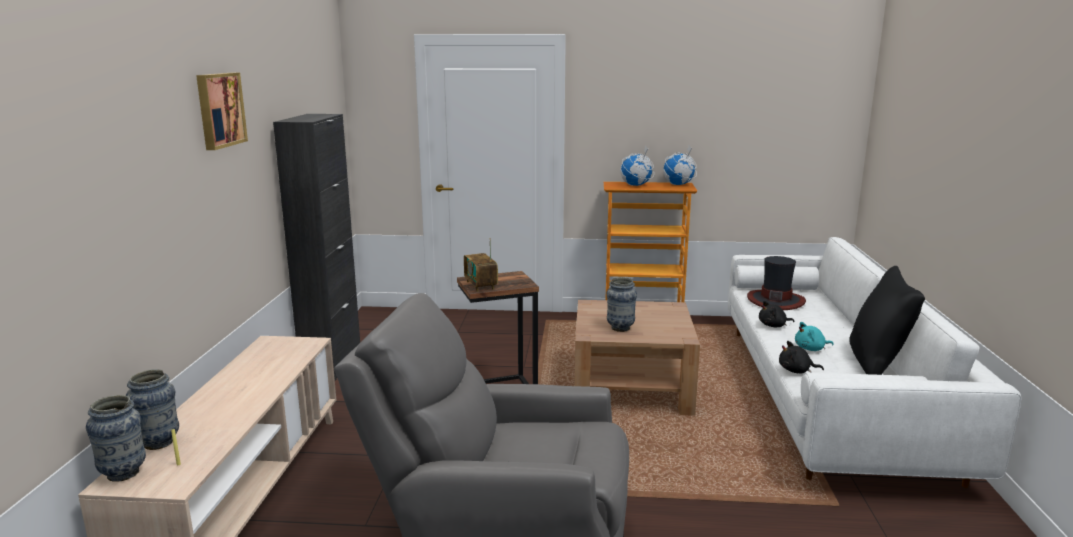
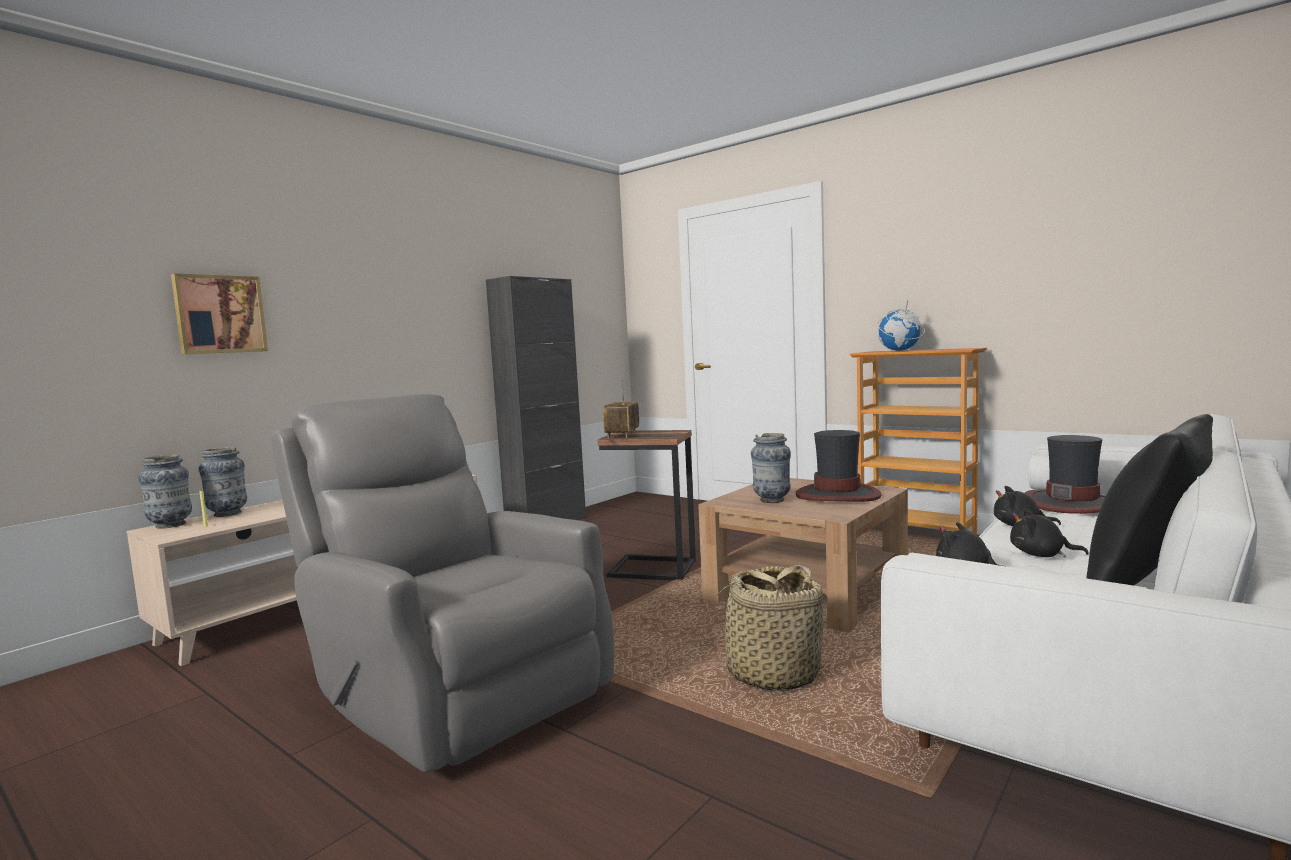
camera: 35 degrees right, 10 degrees down
(219, 110) = (401, 255): picture -> picture (219, 314)
(654, 315) = (838, 495): none -> hat
(678, 184) = (960, 348): globe -> none
(688, 458) = (772, 673): none -> basket
(811, 349) = (1041, 555): turquoise plush toy -> black plush toy

